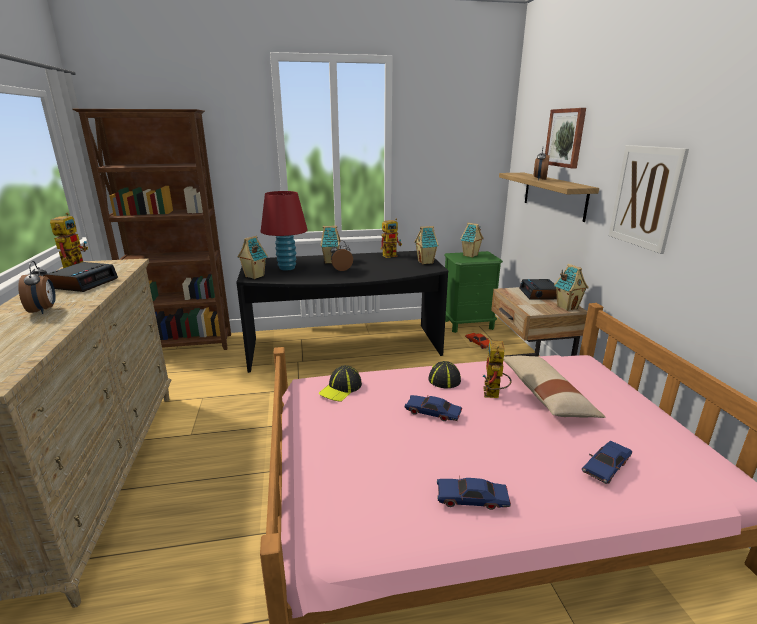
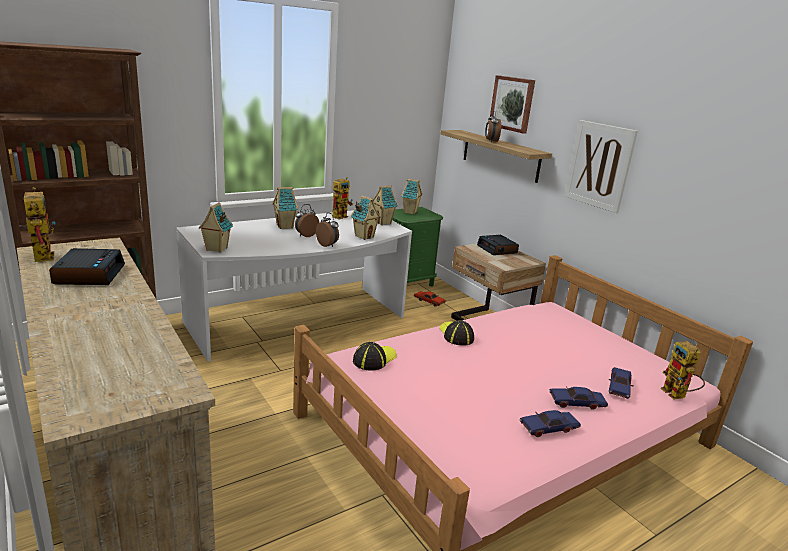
camera: 25 degrees left, 0 degrees up
(44, 310) = (98, 311): alarm clock -> alarm clock (328, 245)
(287, 268) = (243, 237): red table lamp -> none
(341, 388) = (374, 359): cap -> cap turned 150 degrees counterclockwise
(345, 349) = (300, 322): black desk -> white desk
(433, 413) = (471, 368): blue toy car -> blue toy car (576, 403)
(493, 395) = (507, 346): toy robot -> toy robot (678, 396)
(545, 395) = (545, 340): beige pillow -> none
(567, 307) = (527, 260): toy house -> toy house (364, 236)

